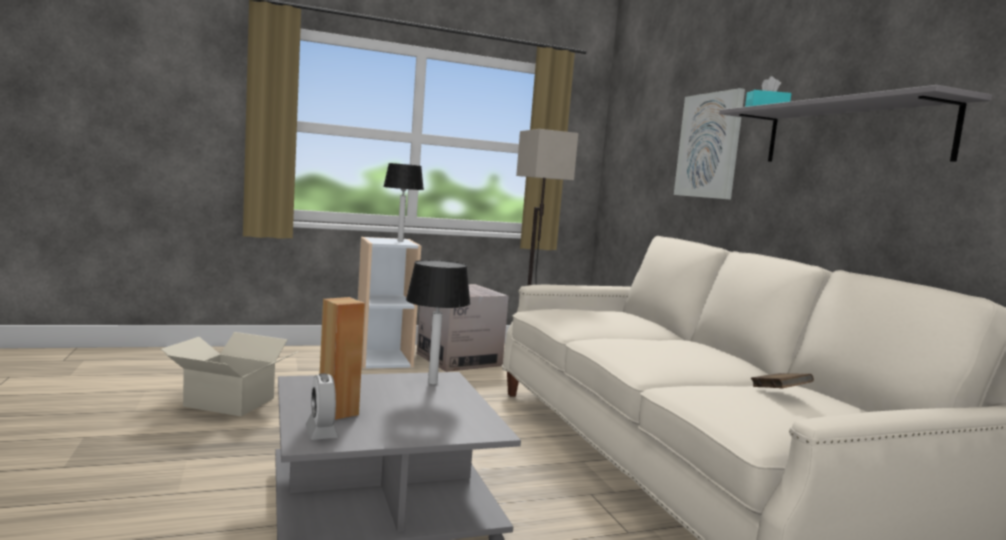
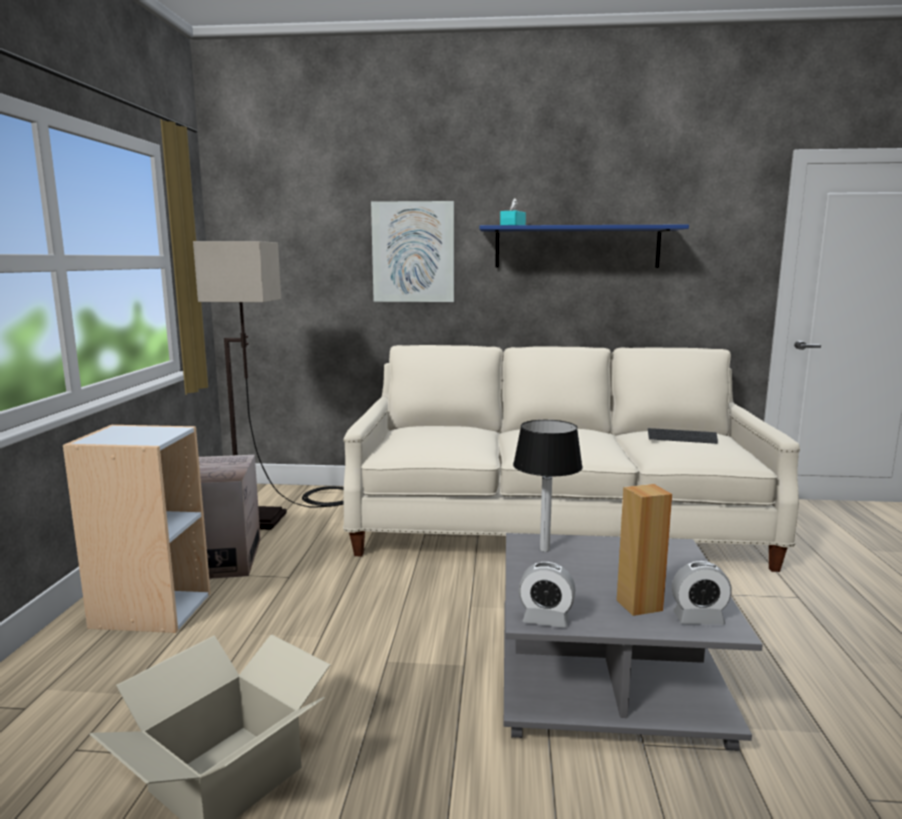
camera: 65 degrees left, 5 degrees up
(300, 385) = (545, 620): none -> alarm clock
(400, 241) = (141, 430): table lamp -> none
(779, 394) = (681, 438): brown book -> keyboard
(852, 134) = (577, 247): grey shelf -> blue shelf

